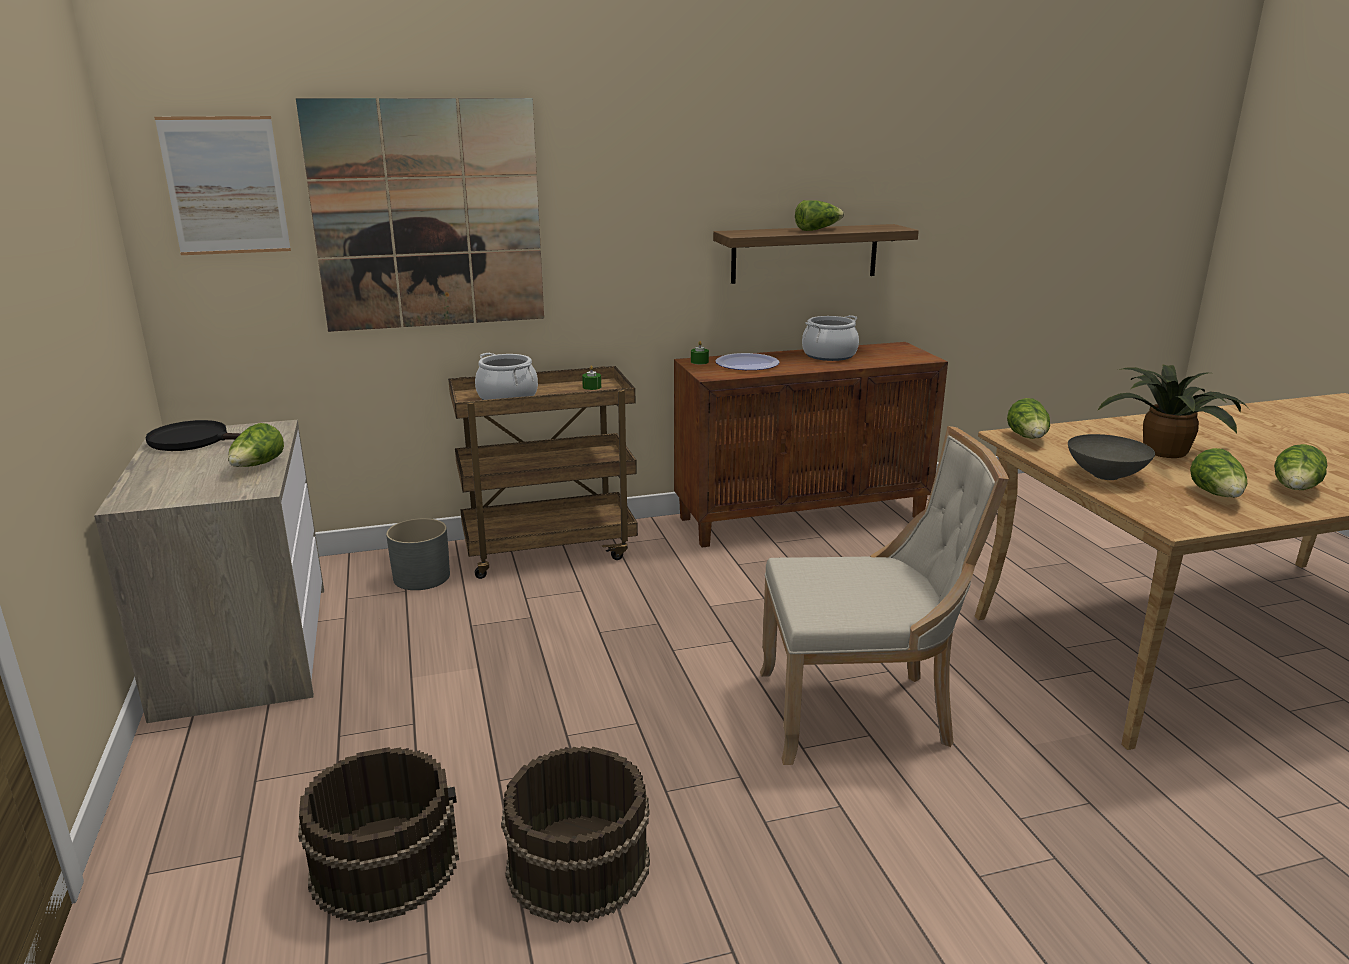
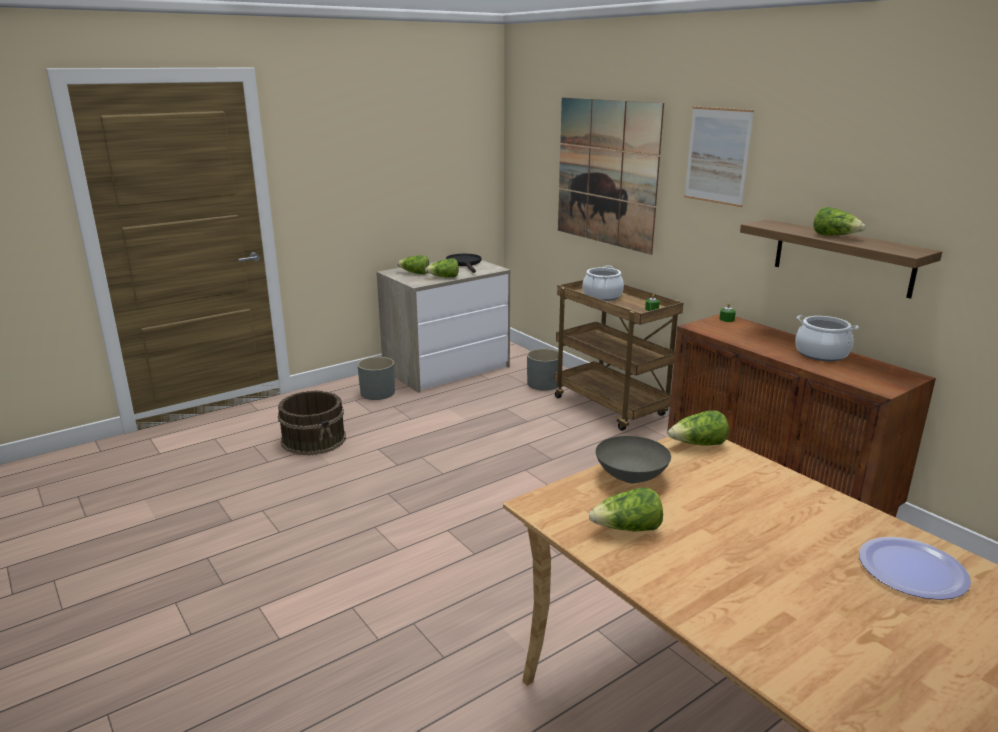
camera: 70 degrees right, 0 degrees up
(225, 186) = (535, 142): picture -> picture (717, 156)
(255, 746) = (378, 393): none -> grey planter
(577, 864) = (326, 481): brown bucket -> none
(747, 364) = (745, 332): plate -> plate (912, 570)
(861, 712) = (498, 547): beige chair -> none
(1166, 451) = (741, 511): potted plant -> none
(1295, 490) = (688, 578): lettuce -> lettuce (414, 273)

